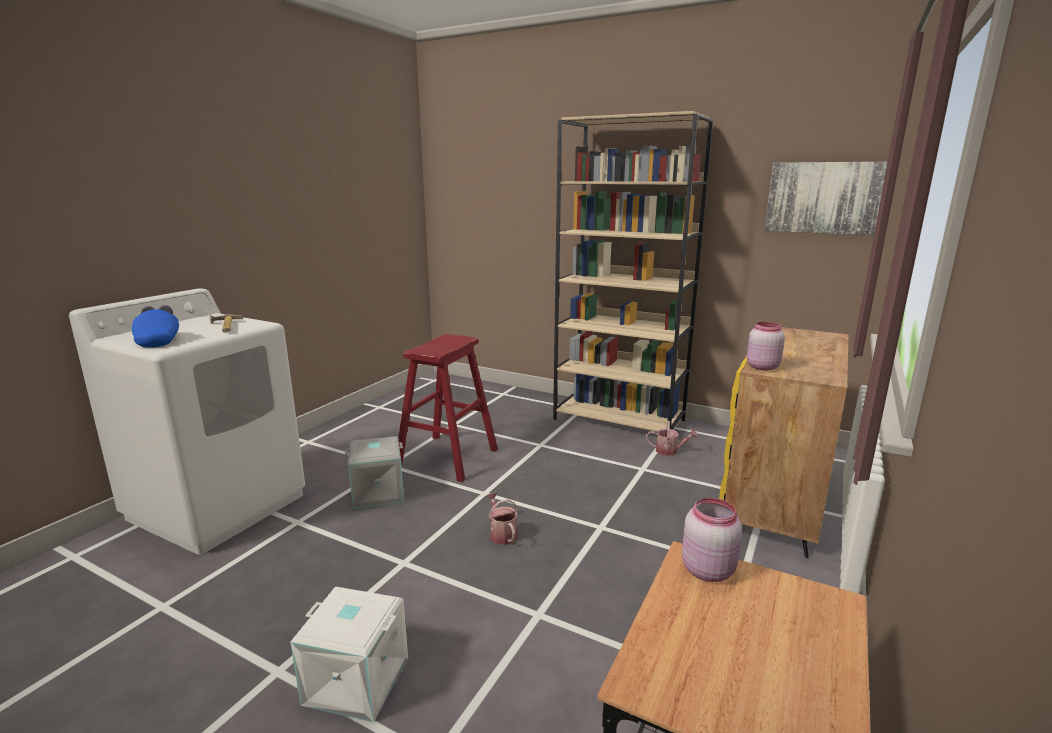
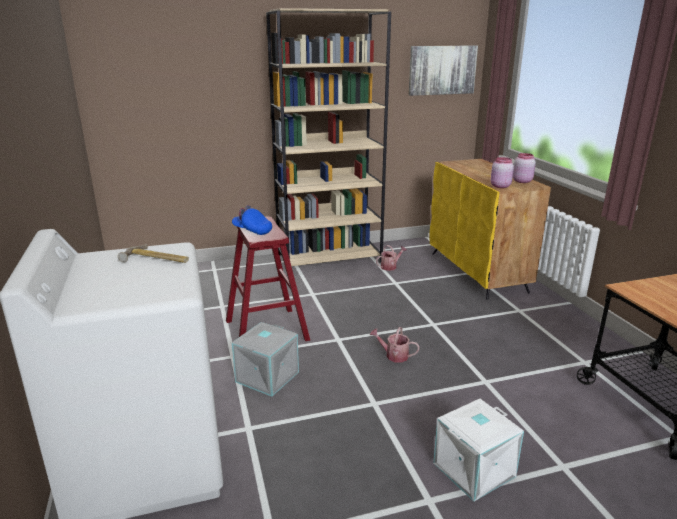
camera: 45 degrees left, 5 degrees up
(159, 341) = (144, 291): blue cap -> blue cap (252, 231)
(708, 569) = (636, 288): pink jar -> pink jar (521, 181)

